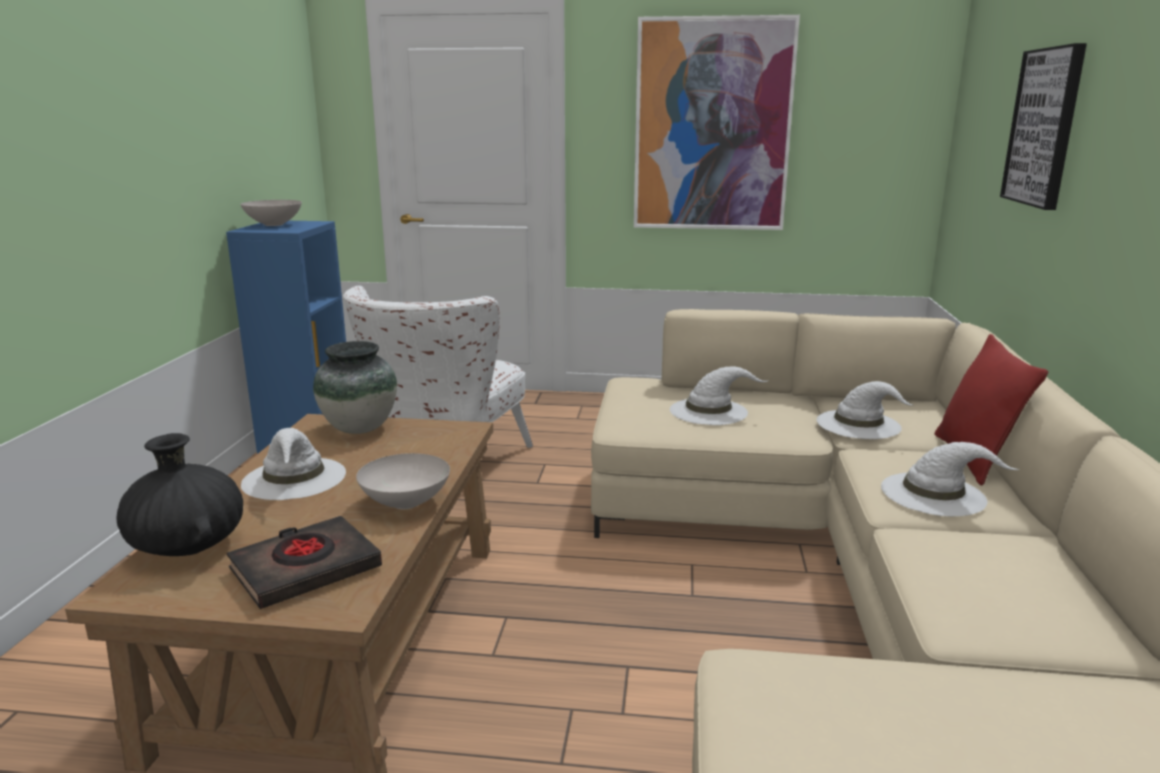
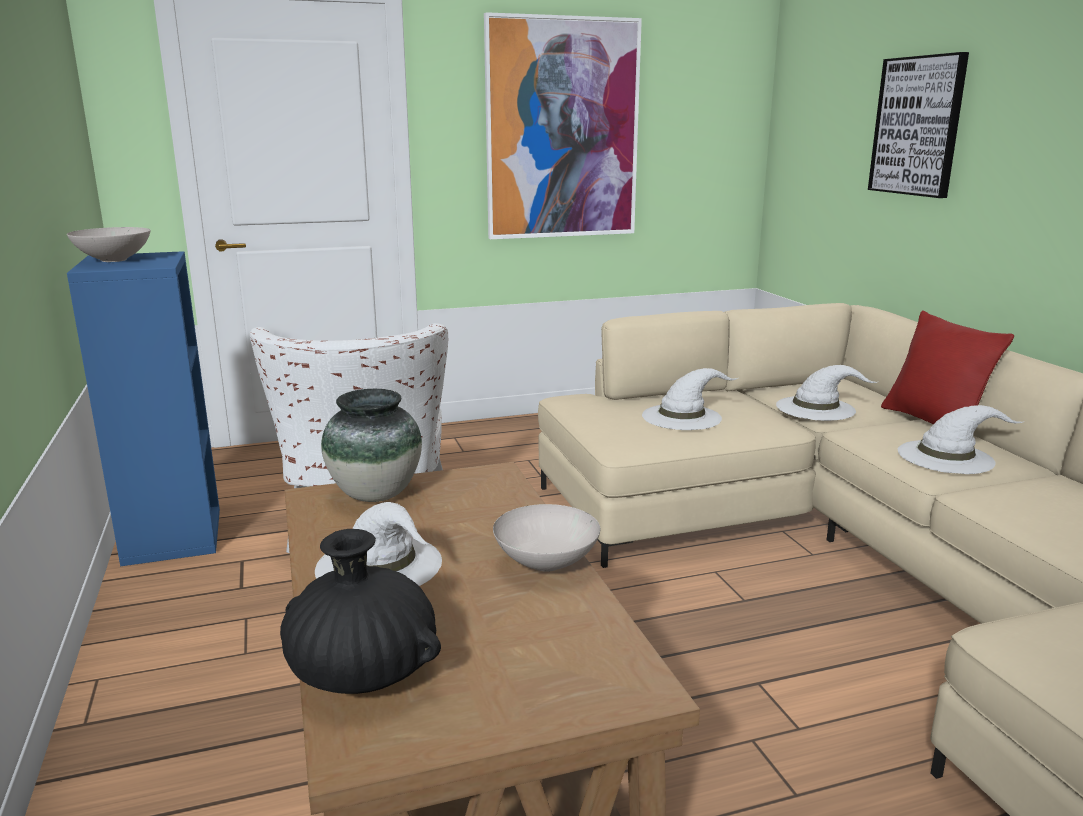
camera: 25 degrees left, 0 degrees up
(305, 569) = (543, 661): black book -> none

